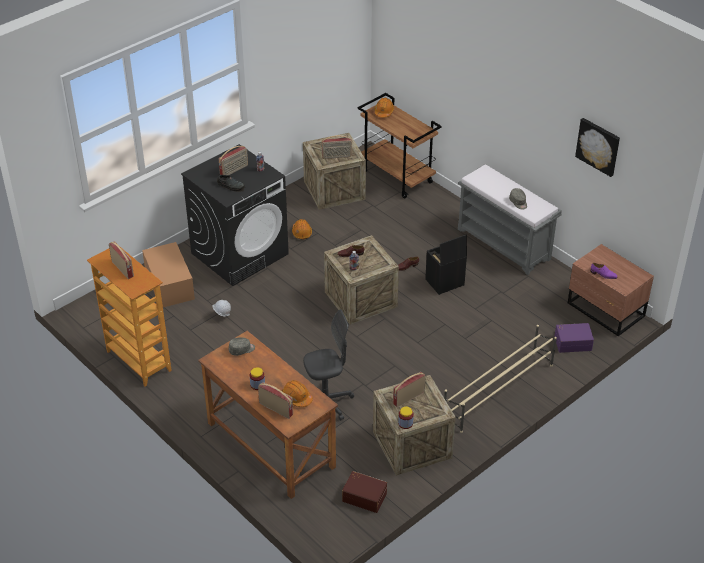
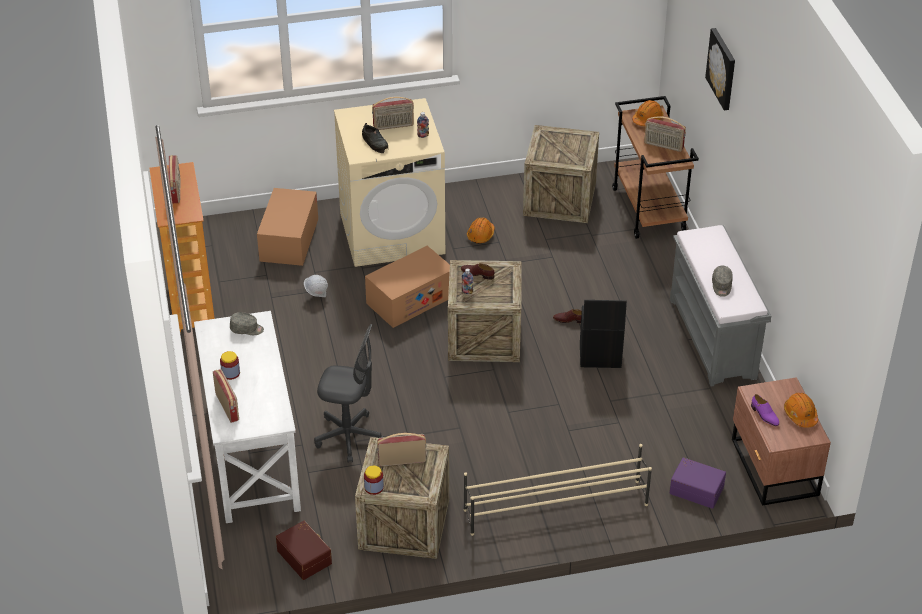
camera: 30 degrees right, 0 degrees up
(240, 253) = (392, 233): black washing machine -> beige washing machine
(270, 445) = (252, 457): brown desk -> white desk
(290, 294) = (410, 299): none -> cardboard box
(296, 398) = (258, 404): orange hard hat -> orange hard hat (800, 415)
(336, 156) = (559, 155): radio -> radio (663, 146)
(598, 146) = (807, 241): picture -> picture (723, 68)

